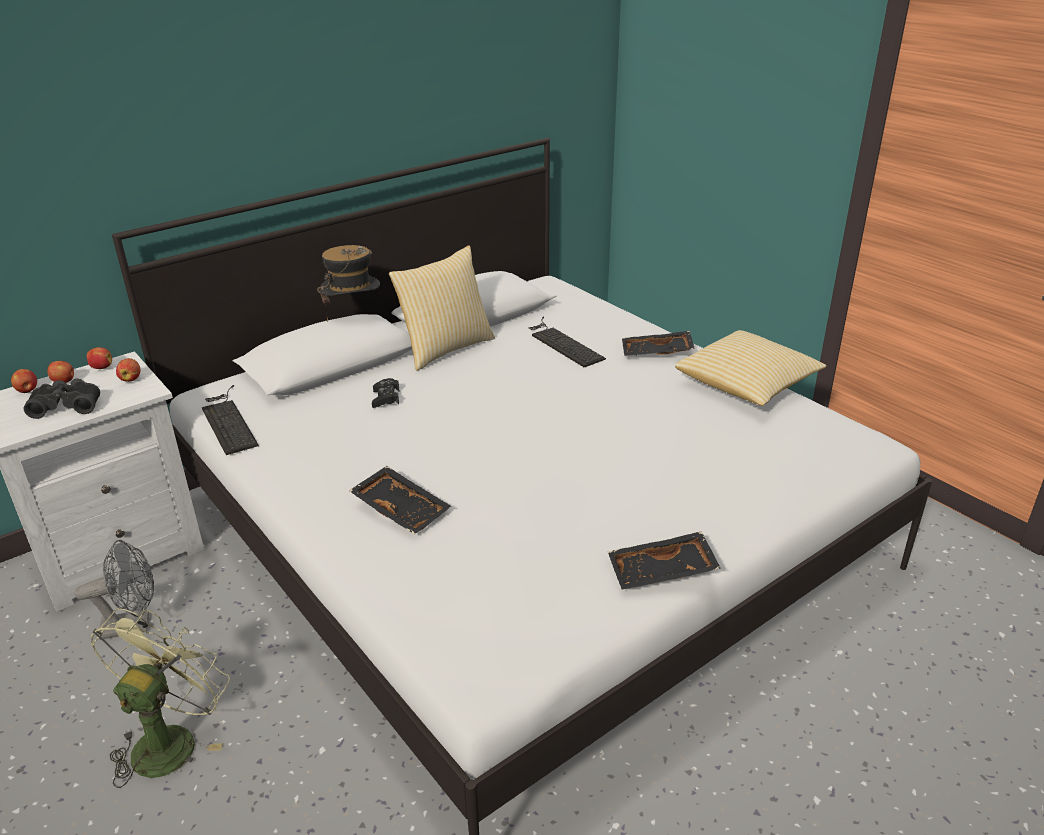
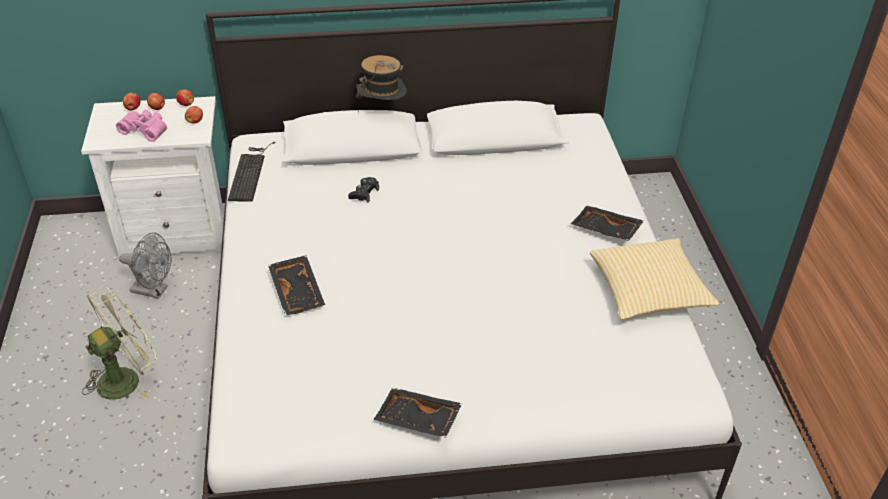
camera: 30 degrees right, 10 degrees up
(67, 405) = (145, 130): black binoculars -> pink binoculars
(445, 348) = (444, 162): pillow -> none
(562, 343) = (538, 191): keyboard -> none

